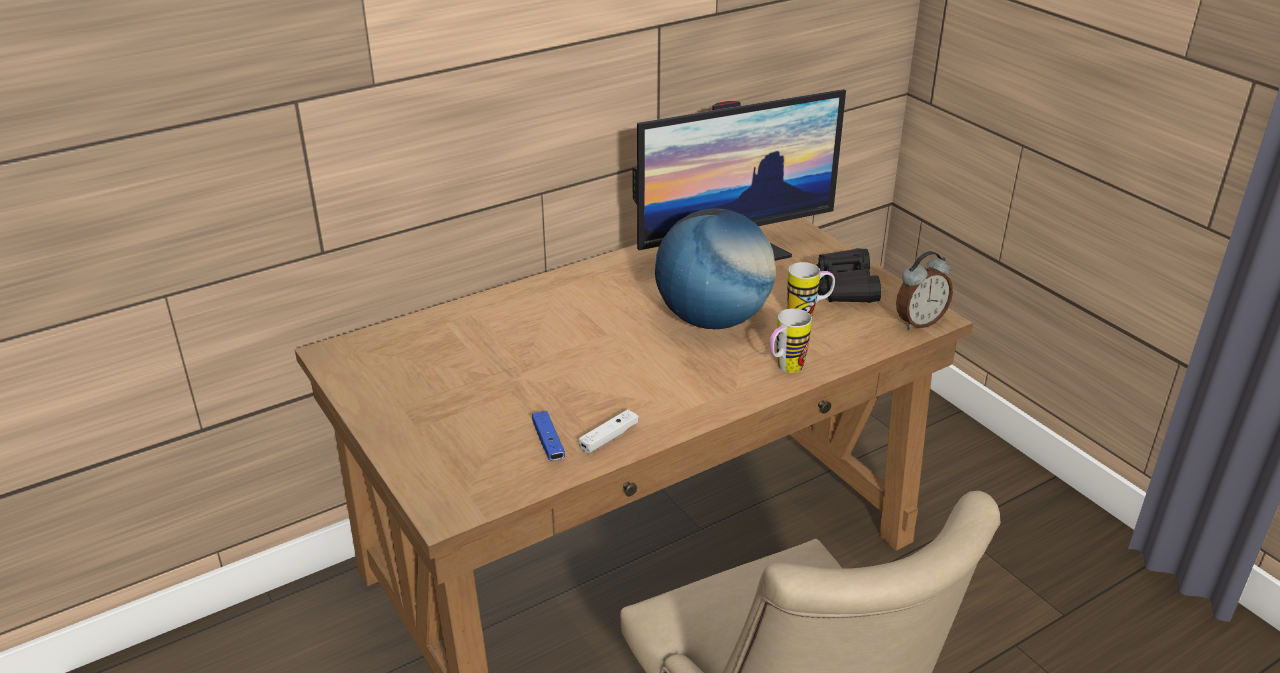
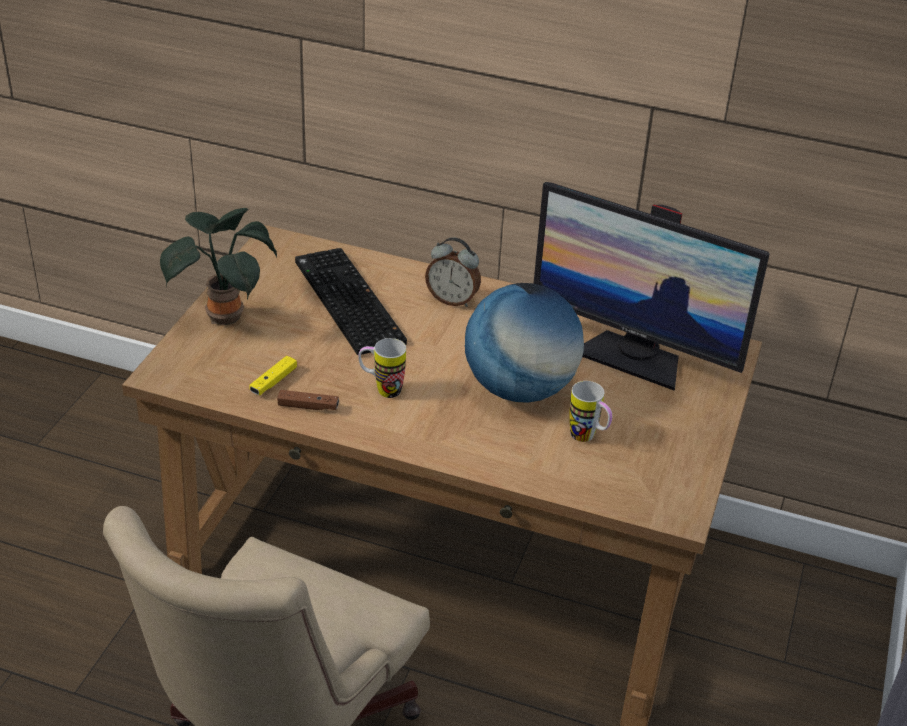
camera: 50 degrees right, 5 degrees up
(406, 429) = (225, 314): none -> potted plant
(484, 353) = (345, 302): none -> keyboard
(548, 443) = (273, 381): blue game controller -> yellow game controller
(609, 437) = (308, 406): white game controller -> brown game controller
(784, 369) = (493, 457): mug -> mug (381, 389)
(841, 287) = (661, 439): black binoculars -> none
(919, 322) = (661, 508): alarm clock -> alarm clock (452, 300)

